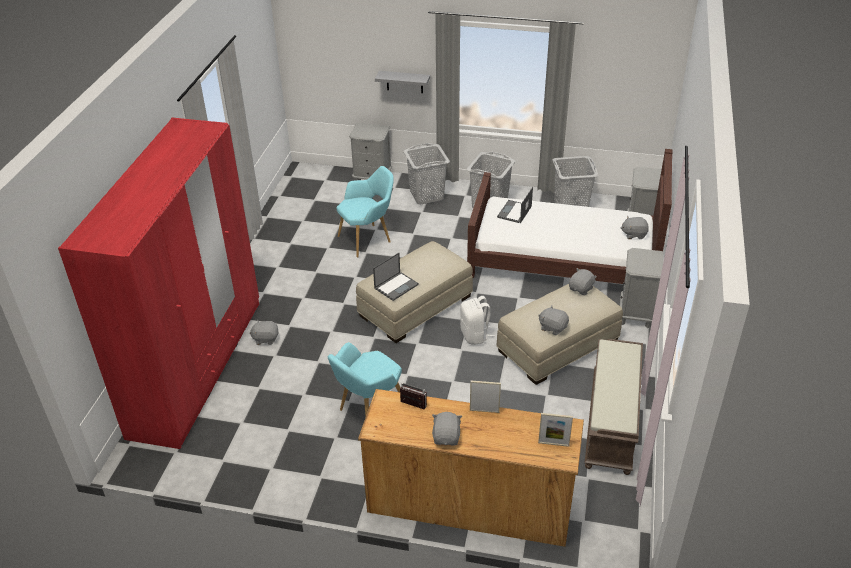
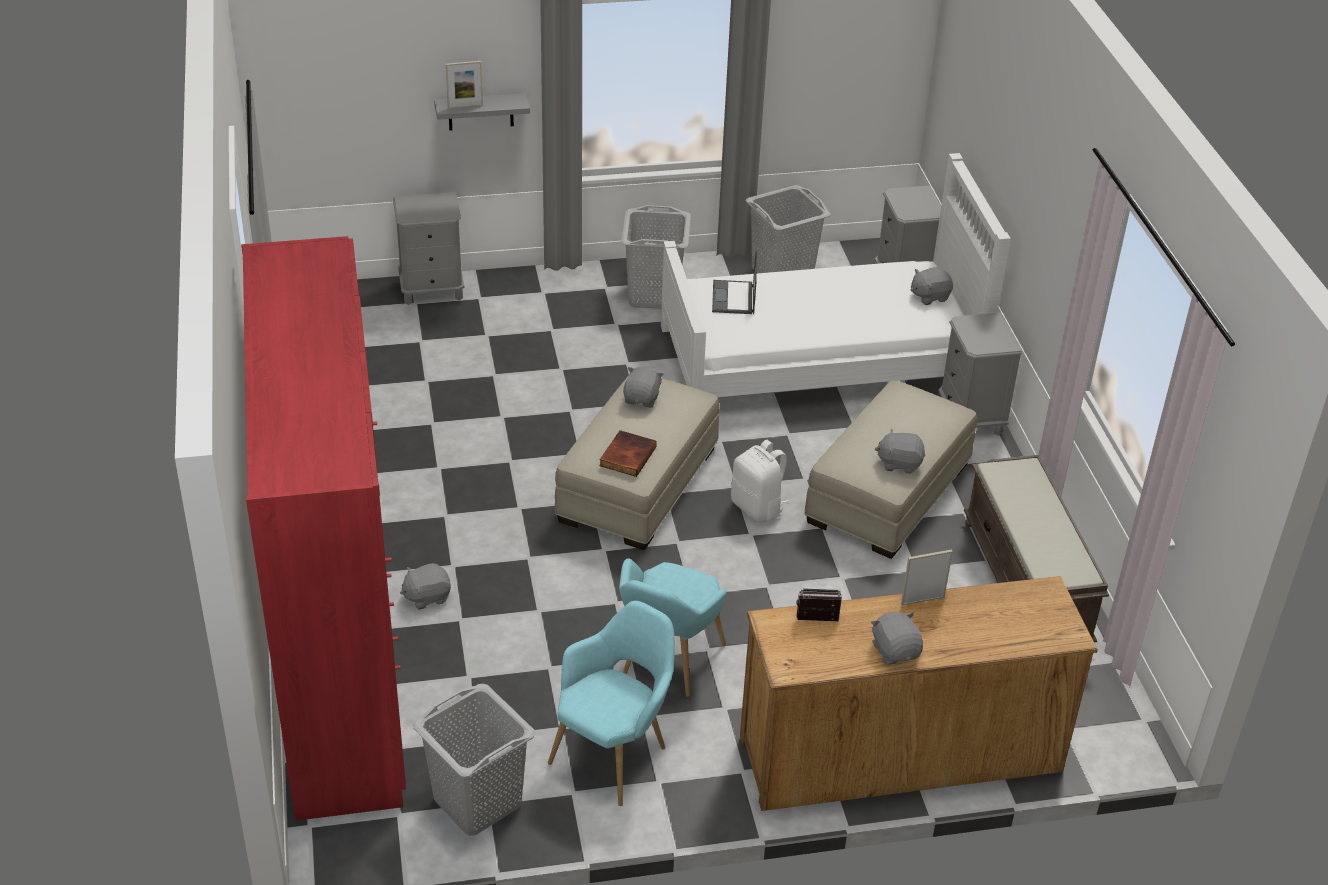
camera: 25 degrees left, 0 degrees up
(368, 239) = (491, 393): turquoise armchair -> turquoise armchair (615, 753)
(396, 286) = (627, 455): laptop -> book
(426, 195) = (542, 300): grey laundry basket -> grey laundry basket (477, 803)
(553, 444) = (1043, 619): picture frame -> picture frame (465, 106)
(564, 259) = (820, 358): brown bed -> white bed
(581, 289) = (904, 396): grey plush toy -> grey plush toy (642, 399)

